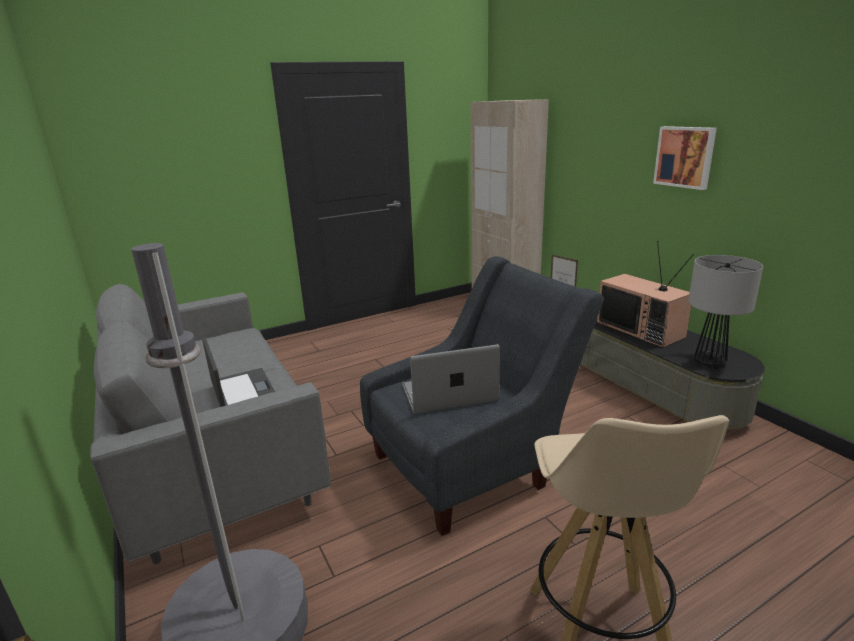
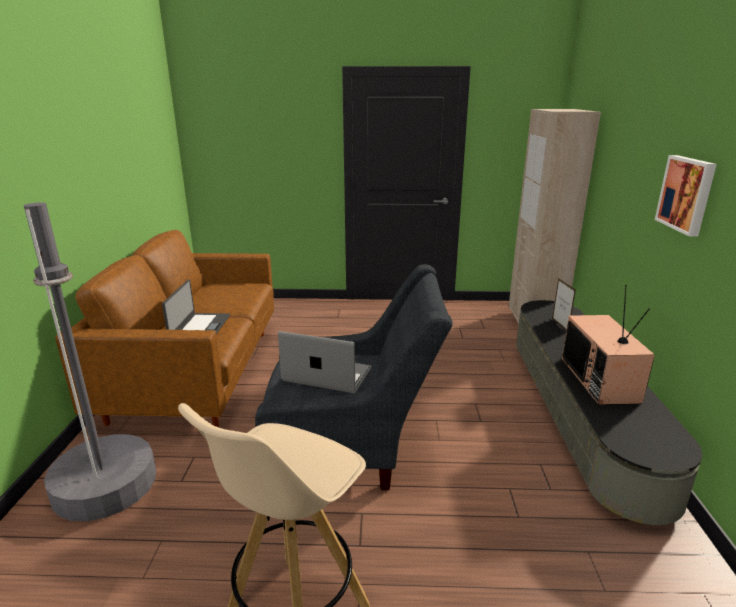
camera: 30 degrees right, 0 degrees up
(217, 458) = (198, 373): grey sofa -> brown sofa
(709, 362) = (631, 437): table lamp -> none

